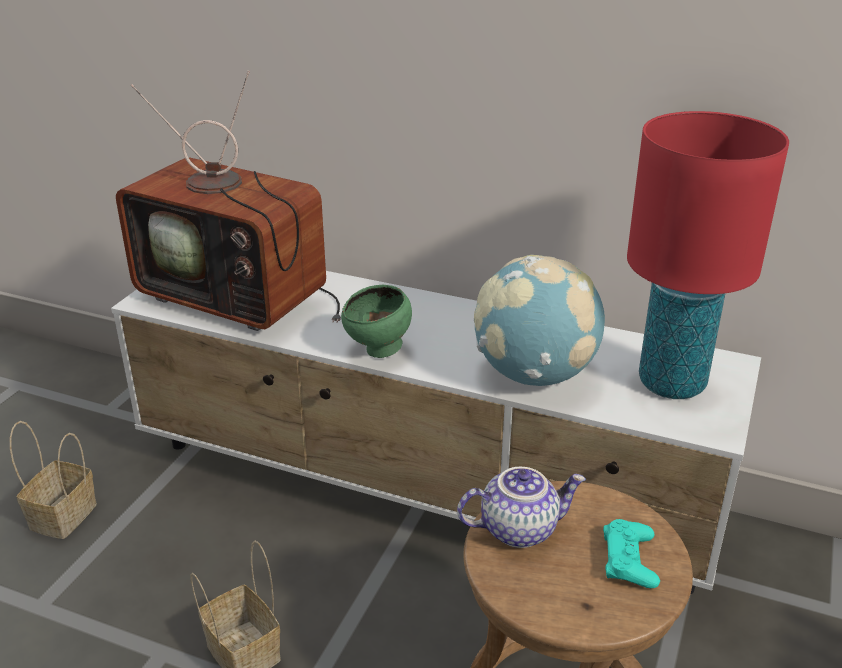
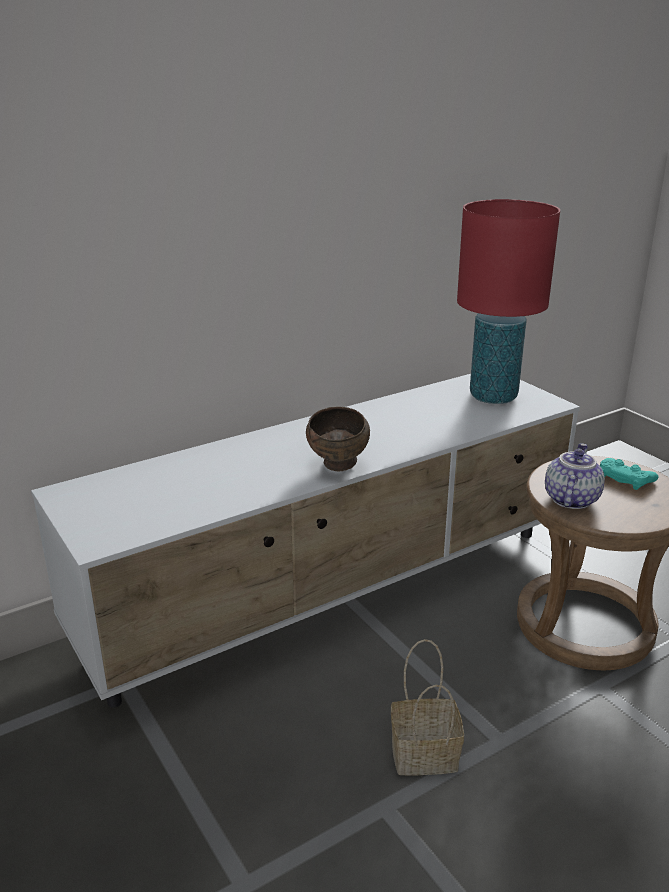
camera: 55 degrees left, 5 degrees down
(63, 518) = (125, 826): basket -> none
(240, 297) = (169, 496): television -> none
(378, 351) = (339, 466): green bowl -> brown bowl
(535, 375) = (437, 428): globe -> none

